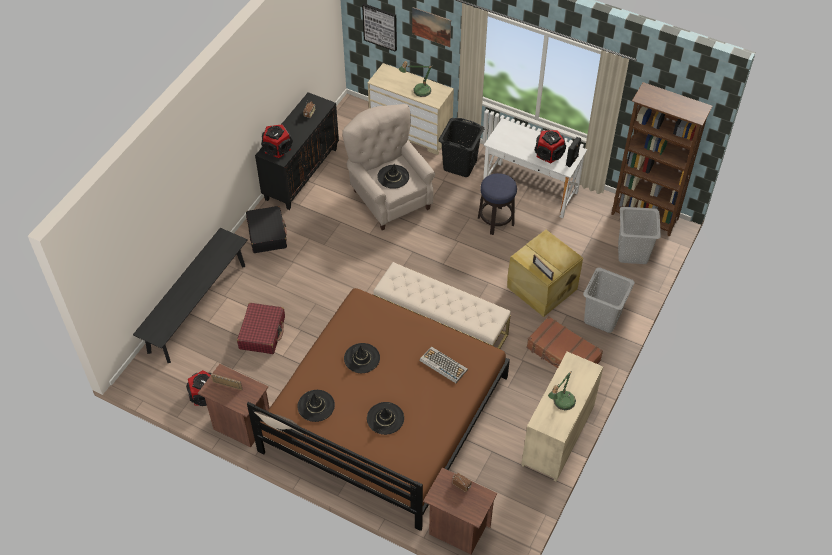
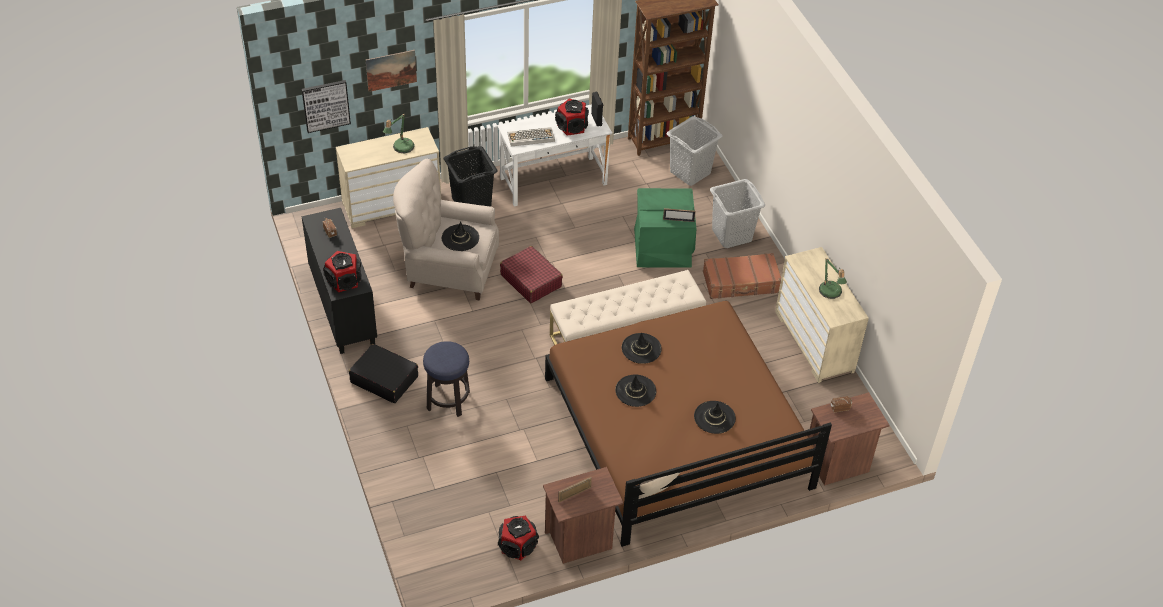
camera: 50 degrees left, 5 degrees down
(197, 308) = (408, 486): black bench -> none
(262, 333) = (495, 458): red suitcase -> red suitcase (531, 280)
(316, 406) = (652, 454): black hat -> black hat (641, 348)
(443, 365) = (700, 345): keyboard -> keyboard (530, 137)
(495, 221) = (560, 224): stool -> stool (448, 400)
(542, 289) = (663, 248): beige storage box -> green storage box

